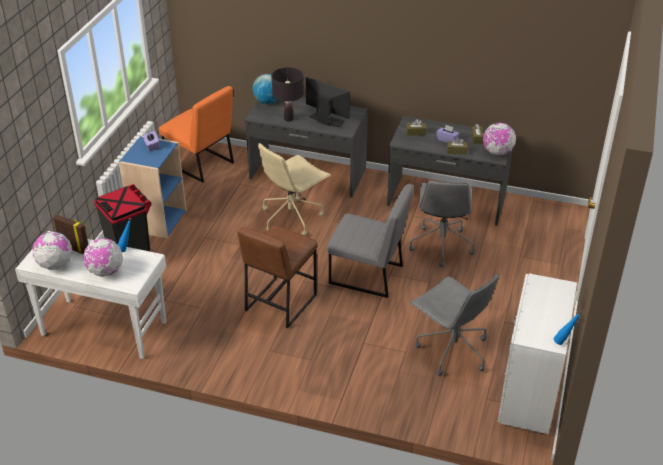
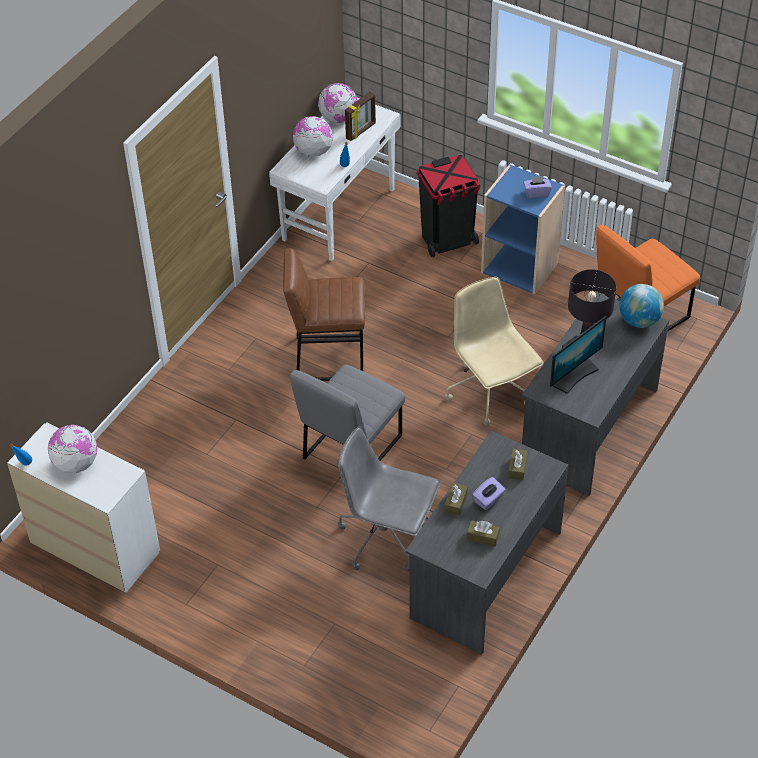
camera: 105 degrees right, 10 degrees up
(280, 303) = (328, 358): brown chair -> brown chair turned 45 degrees counterclockwise
(450, 349) = (193, 496): grey office chair -> none
(497, 152) = (439, 550): globe -> globe (76, 463)

